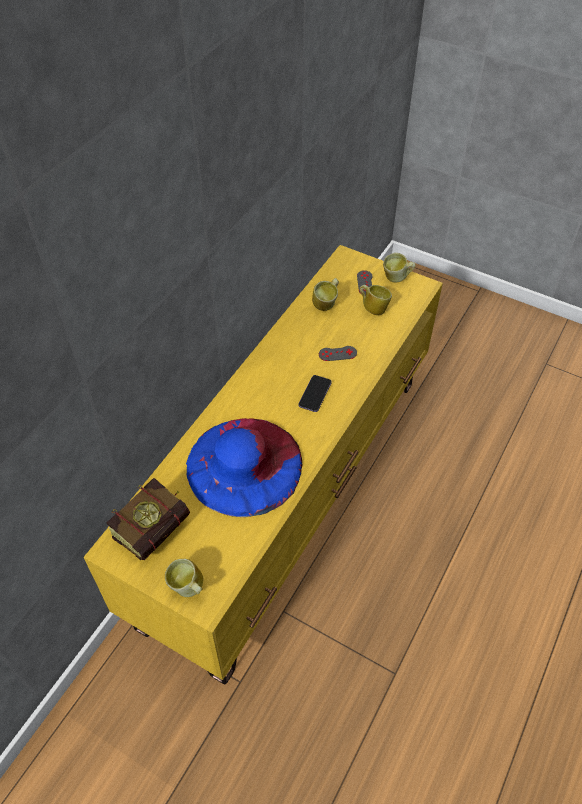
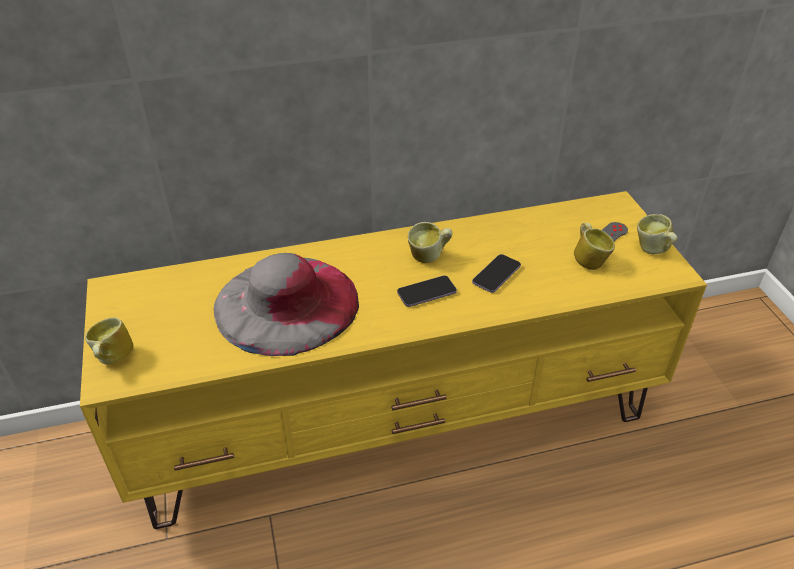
camera: 45 degrees right, 10 degrees down
(158, 525) = (162, 297): book -> none
(244, 465) = (286, 303): blue hat -> grey hat
(326, 304) = (542, 230): mug -> mug (429, 257)
(337, 353) = (496, 275): grey game controller -> phone

